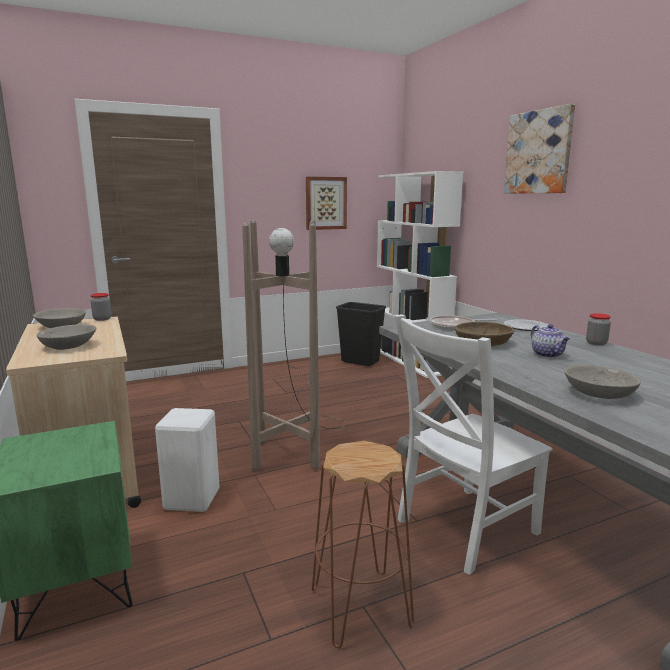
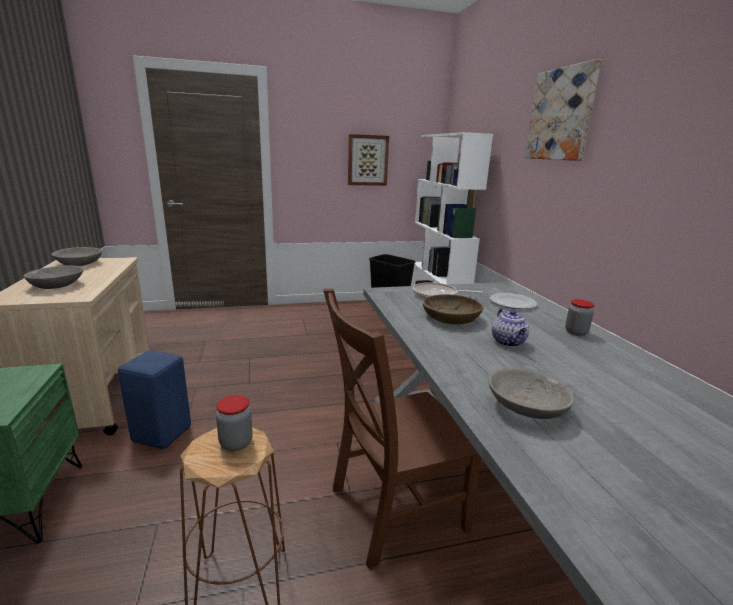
camera: 10 degrees right, 5 degrees up
(102, 319) = (121, 259): jar -> jar (236, 443)
(191, 498) = (162, 433): white stool -> blue stool
(298, 425) = (298, 369): brown floor lamp -> none
(462, 528) = (391, 510): white chair -> brown chair

